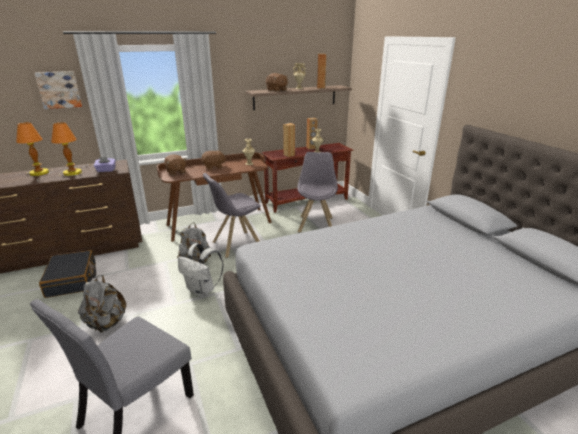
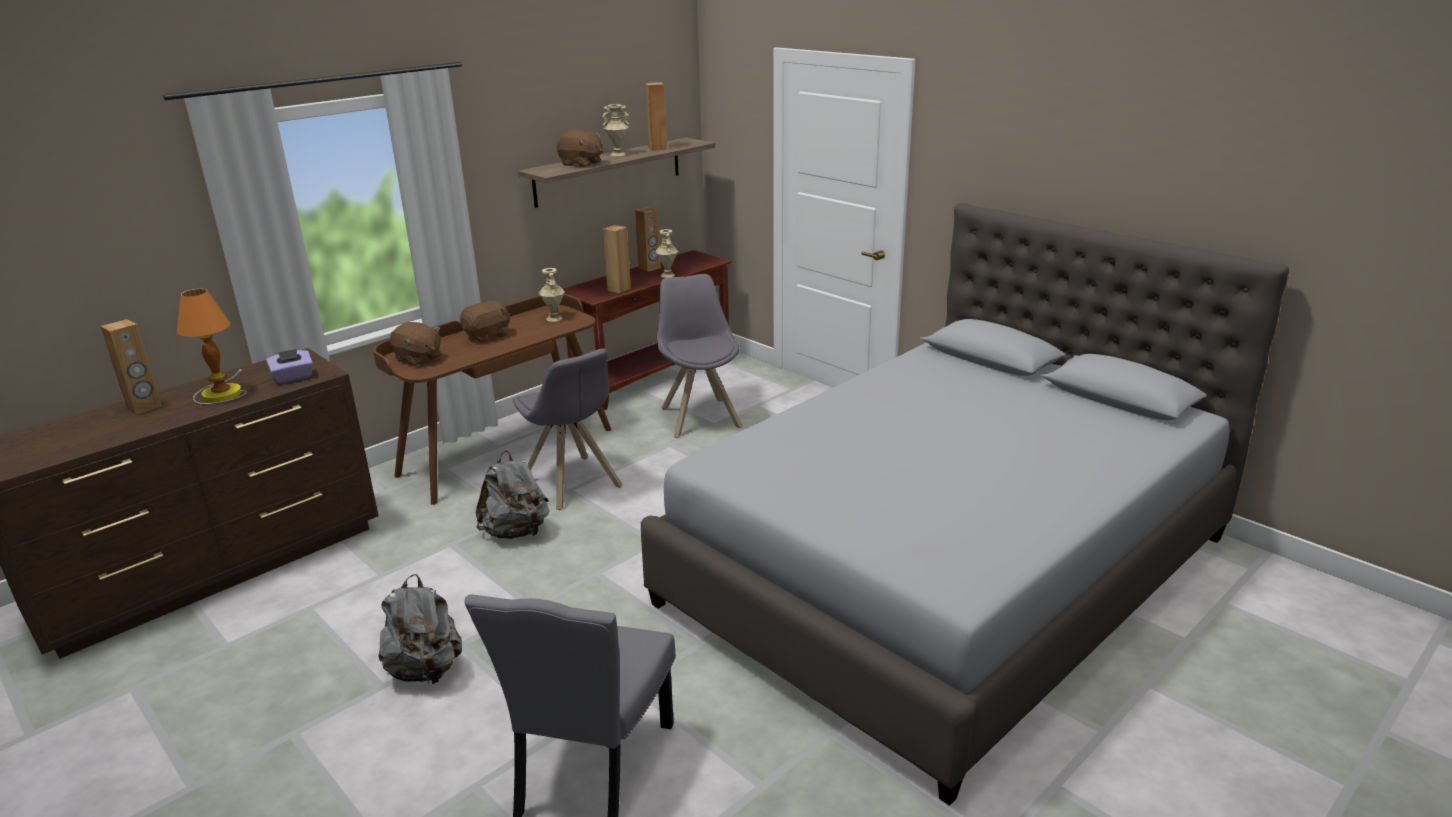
camera: 20 degrees left, 0 degrees up
(40, 173) = (145, 407): table lamp -> brown speaker
(59, 89) = (149, 218): picture -> none
(72, 280) = (279, 619): black suitcase -> none
(202, 290) = (567, 574): white backpack -> none
(236, 244) = (572, 483): grey chair -> grey chair turned 75 degrees counterclockwise

